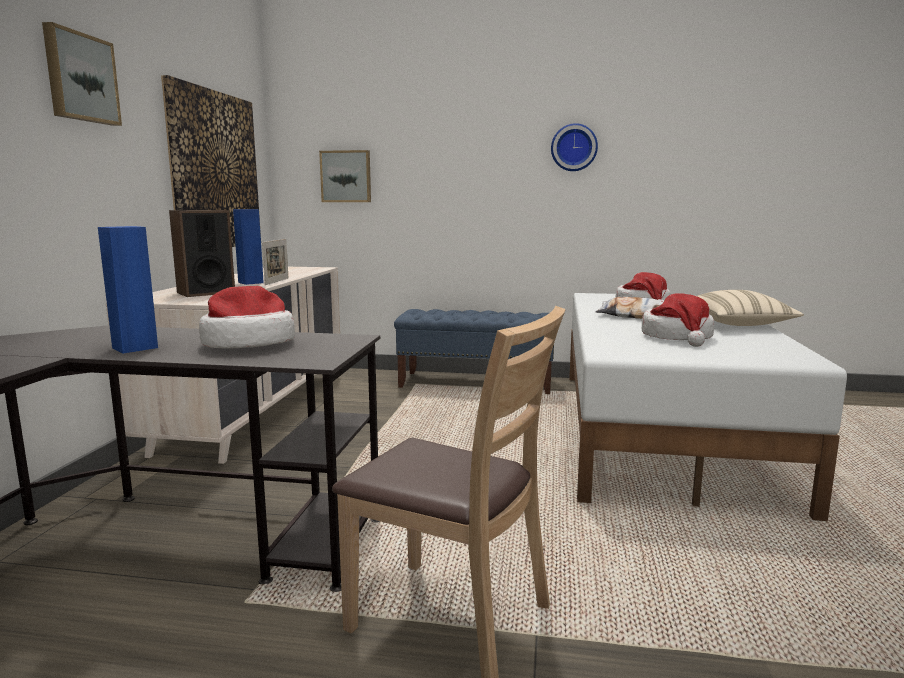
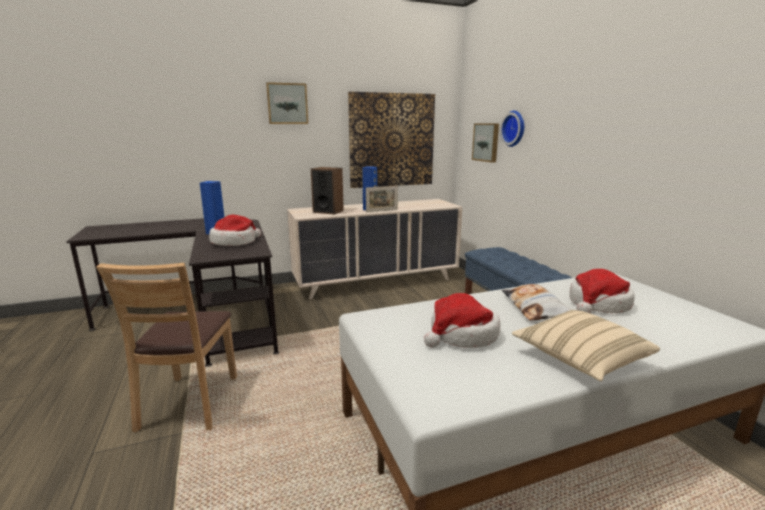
camera: 60 degrees right, 5 degrees up
(574, 147) = (635, 122): wall clock -> wall clock (514, 128)

